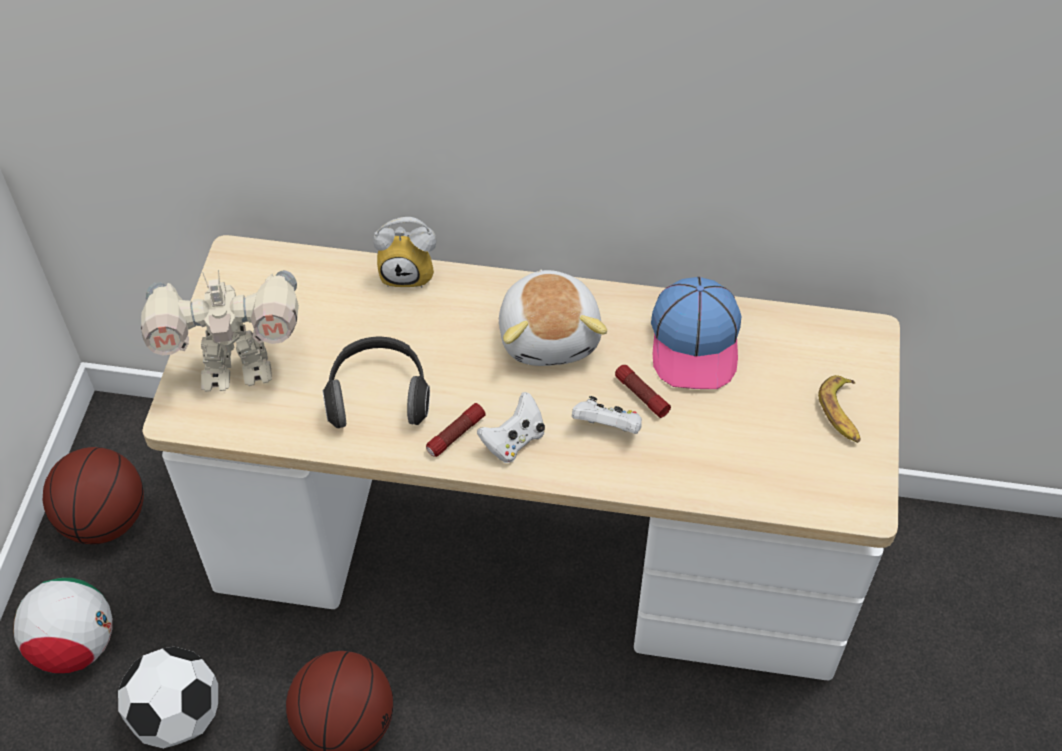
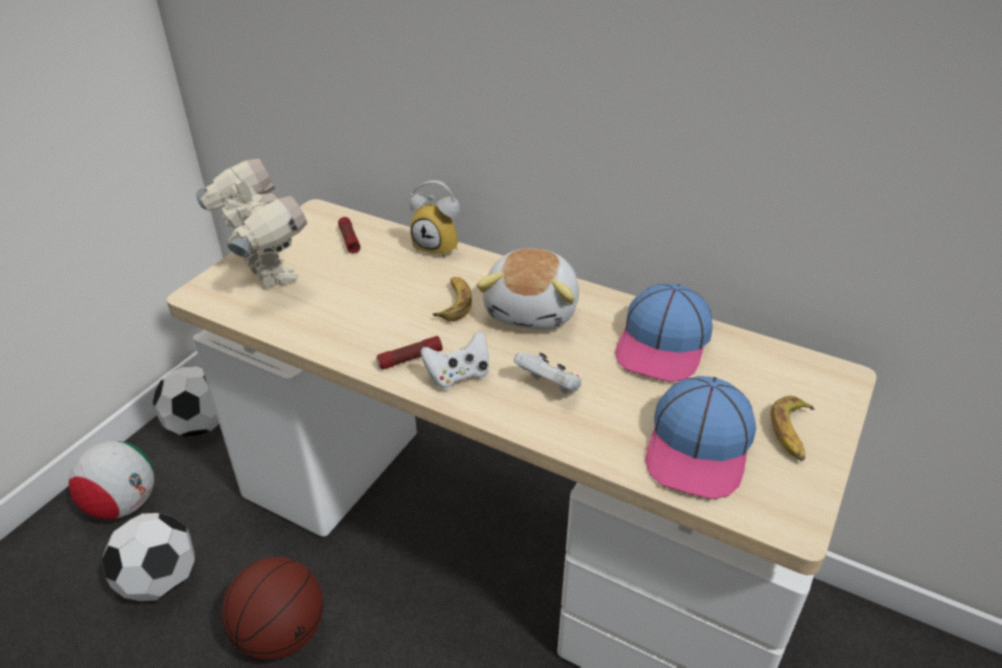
camera: 20 degrees right, 15 degrees down
(105, 520) = (199, 426): basketball -> football
(236, 368) = (266, 275): toy robot -> toy robot turned 135 degrees counterclockwise
(378, 395) = (363, 317): headphones -> none
(464, 349) = (453, 303): none -> banana
(641, 395) = (593, 371): flashlight -> flashlight (349, 240)
(766, 454) = (699, 448): none -> cap

